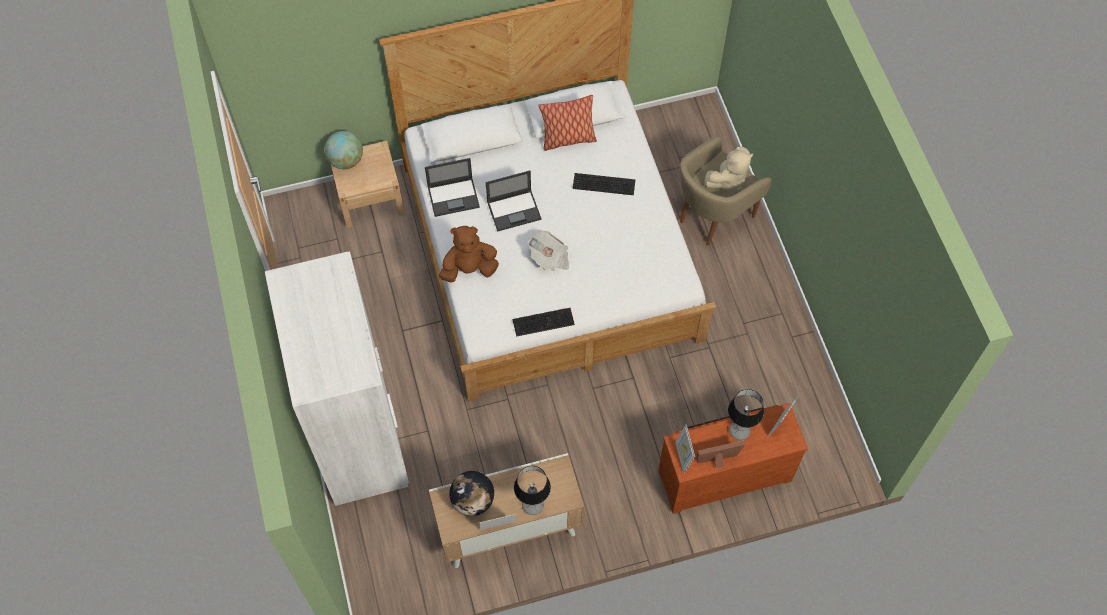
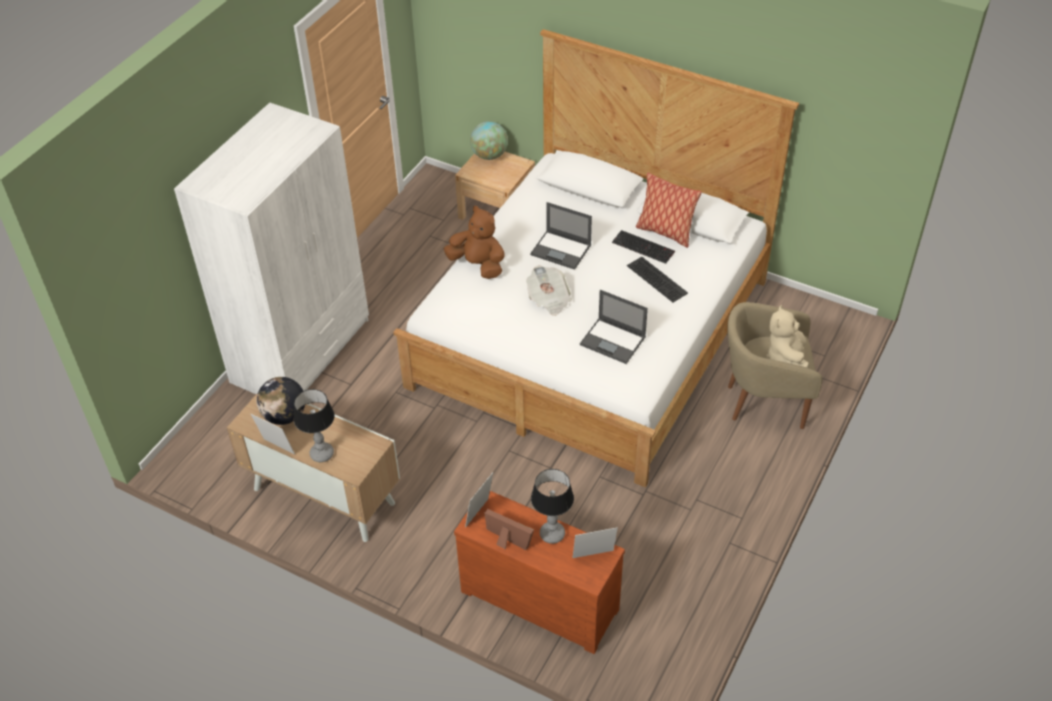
camera: 45 degrees right, 15 degrees down
(454, 196) = (527, 213): laptop -> laptop (613, 341)
(544, 321) = (489, 337): keyboard -> keyboard (644, 247)
(728, 179) = (786, 359): beige plush toy -> beige plush toy turned 90 degrees clockwise

